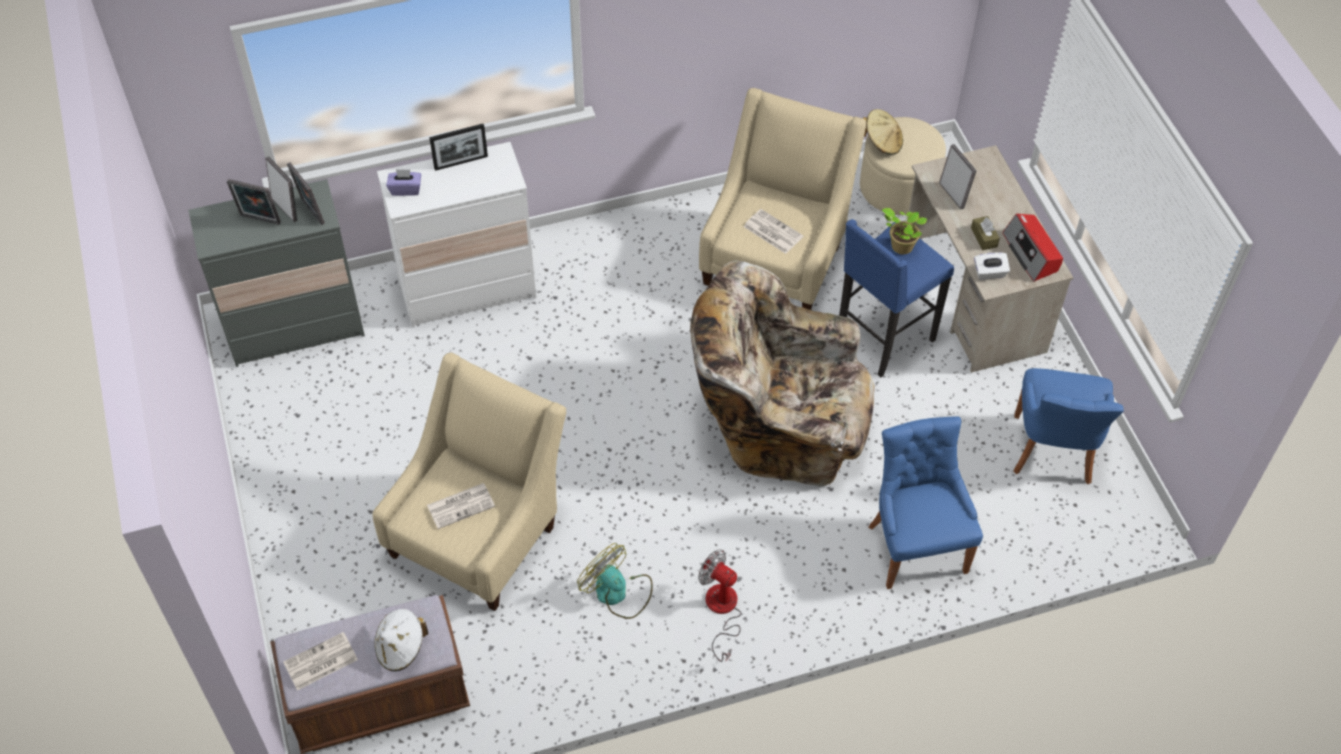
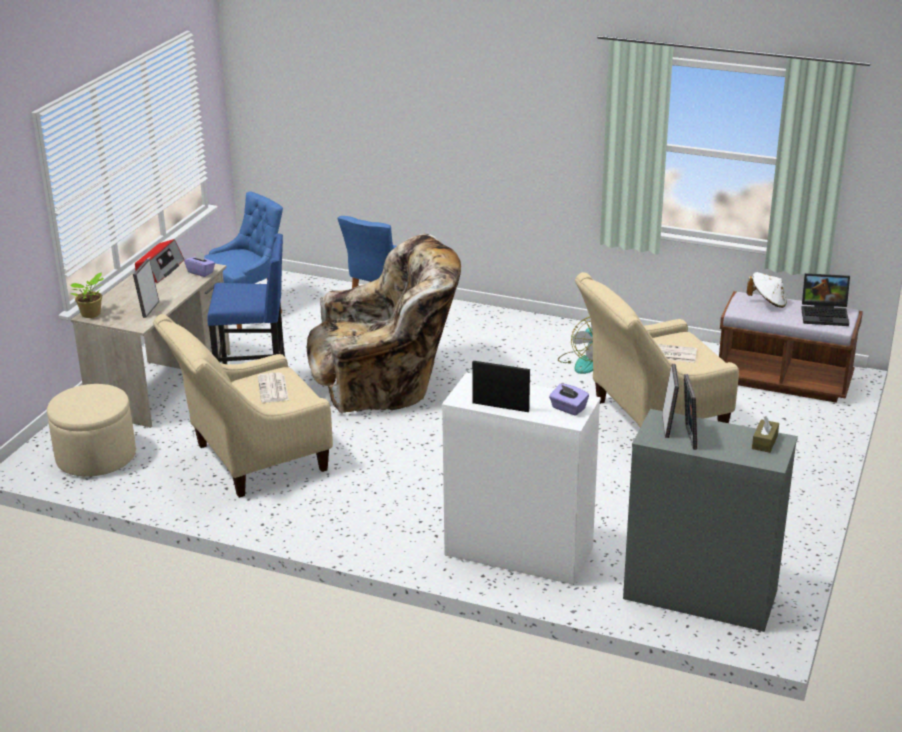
camera: 140 degrees left, 25 degrees down
(259, 220) = (720, 438): picture frame -> none
(320, 662) = (825, 314): newspaper -> laptop
(721, 611) = (530, 333): fan -> none
(778, 423) = (385, 384): beige armchair -> beige armchair turned 60 degrees counterclockwise
(882, 142) = (102, 408): beige hat -> none
(900, 246) = (232, 297): potted plant -> potted plant (92, 314)
(984, 237) = (172, 286): brown tissue box -> brown tissue box (764, 442)
(989, 273) = (201, 272): white tissue box -> purple tissue box

